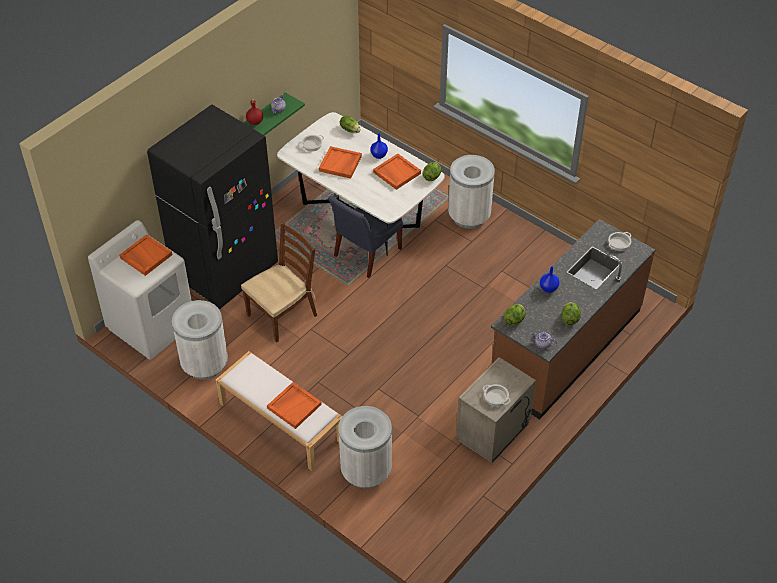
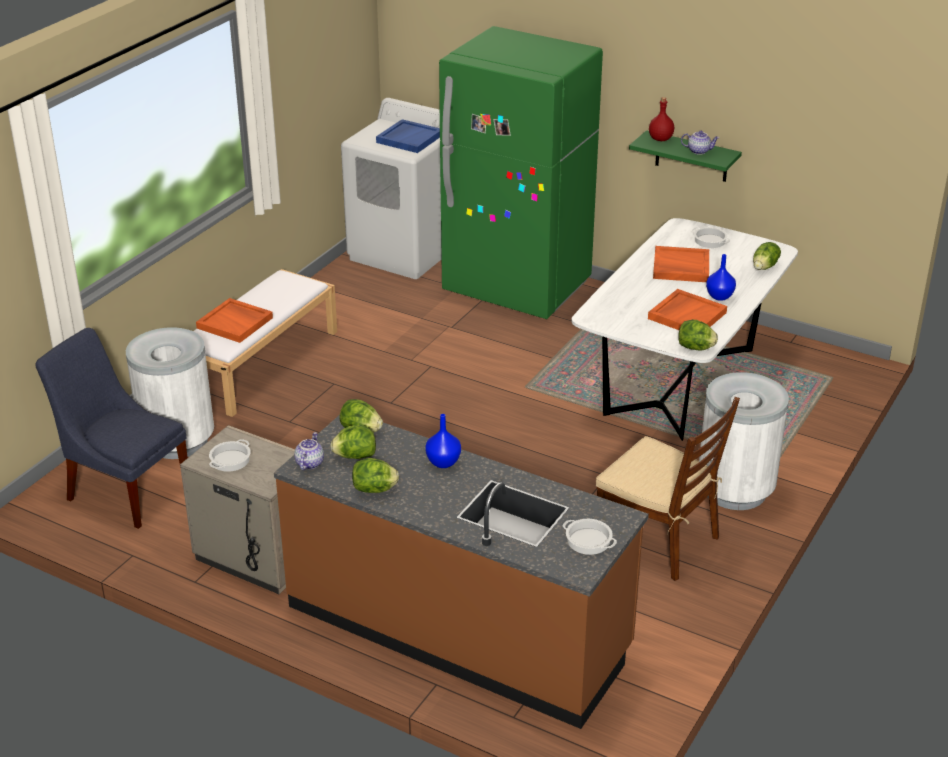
camera: 80 degrees right, 15 degrees down
(145, 256) = (409, 138): orange tray -> blue tray
(204, 364) = (349, 296): white trash can -> none
(225, 271) = (517, 288): black fridge -> green fridge
(282, 315) = (451, 341): brown chair -> brown chair (659, 540)
(365, 254) = (599, 395): blue chair -> blue chair (125, 489)
(538, 324) = (355, 456): none -> lettuce

